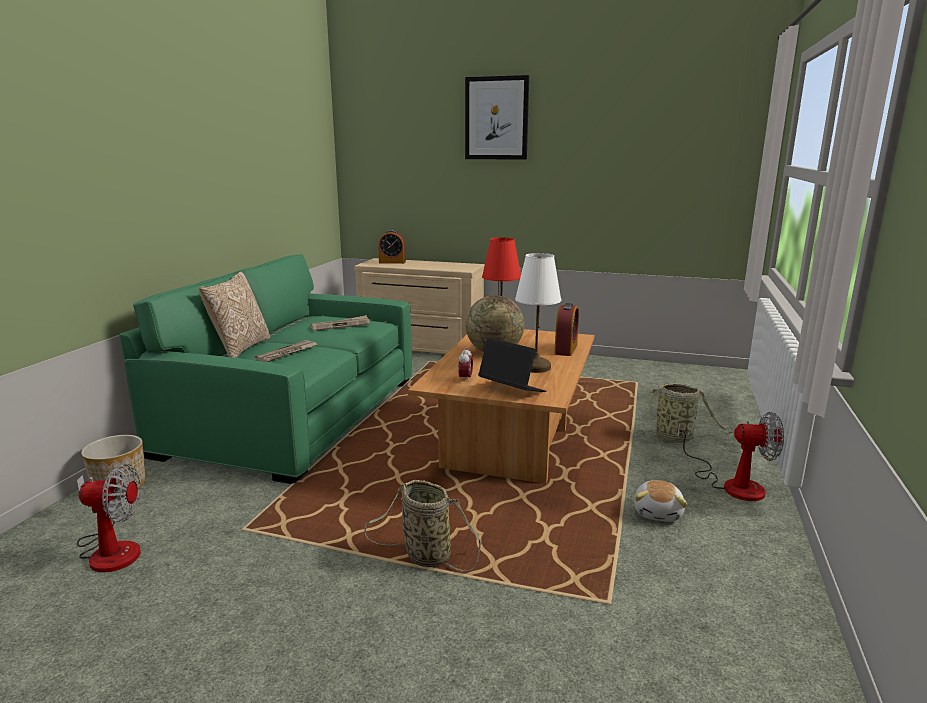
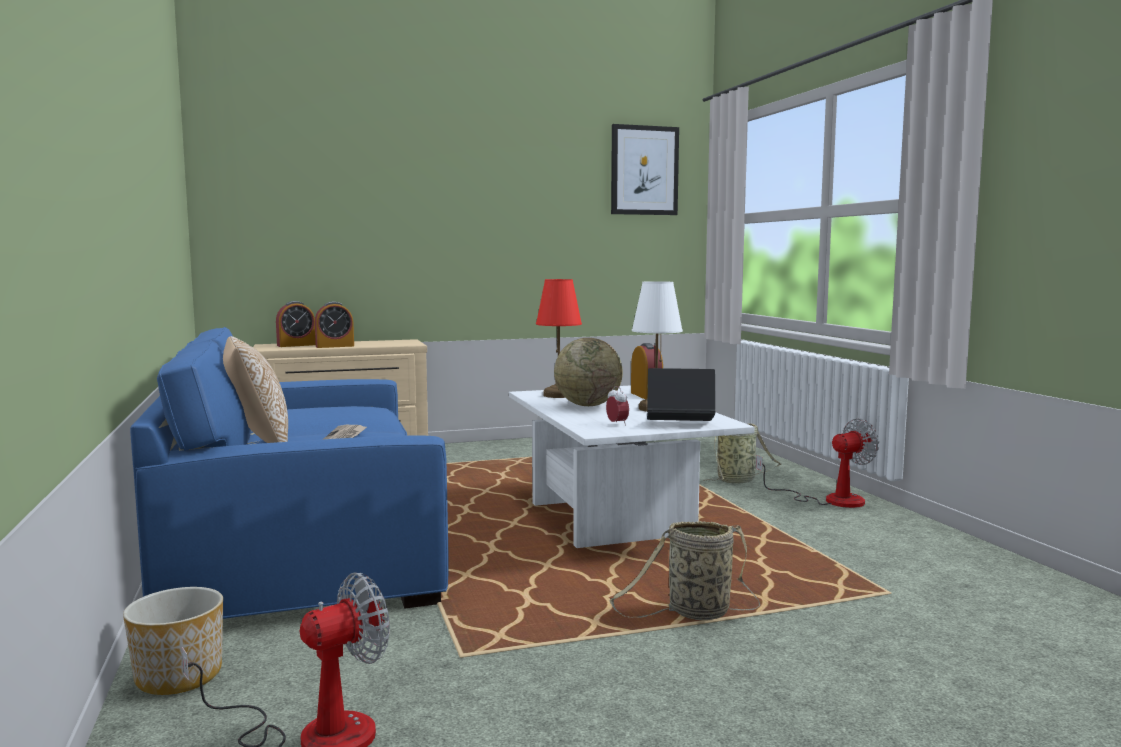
camera: 35 degrees left, 10 degrees down
(294, 413) = (299, 545): green sofa -> blue sofa
(341, 325) = (338, 412): newspaper -> none
(410, 266) = (335, 346): none -> alarm clock
(496, 118) = (425, 162): picture -> picture (644, 170)
(510, 449) = (616, 519): brown coffee table -> white coffee table
(658, 512) = (815, 530): plush toy -> none

